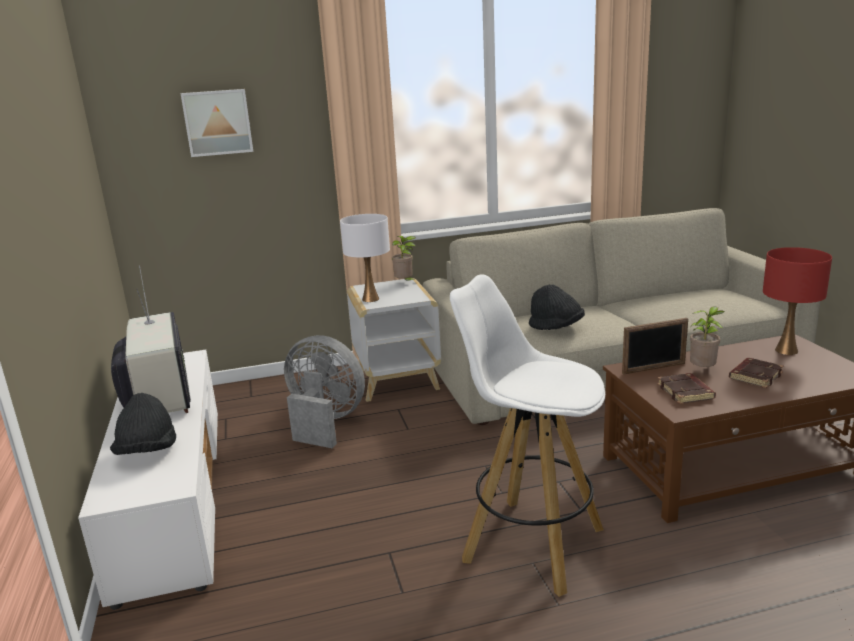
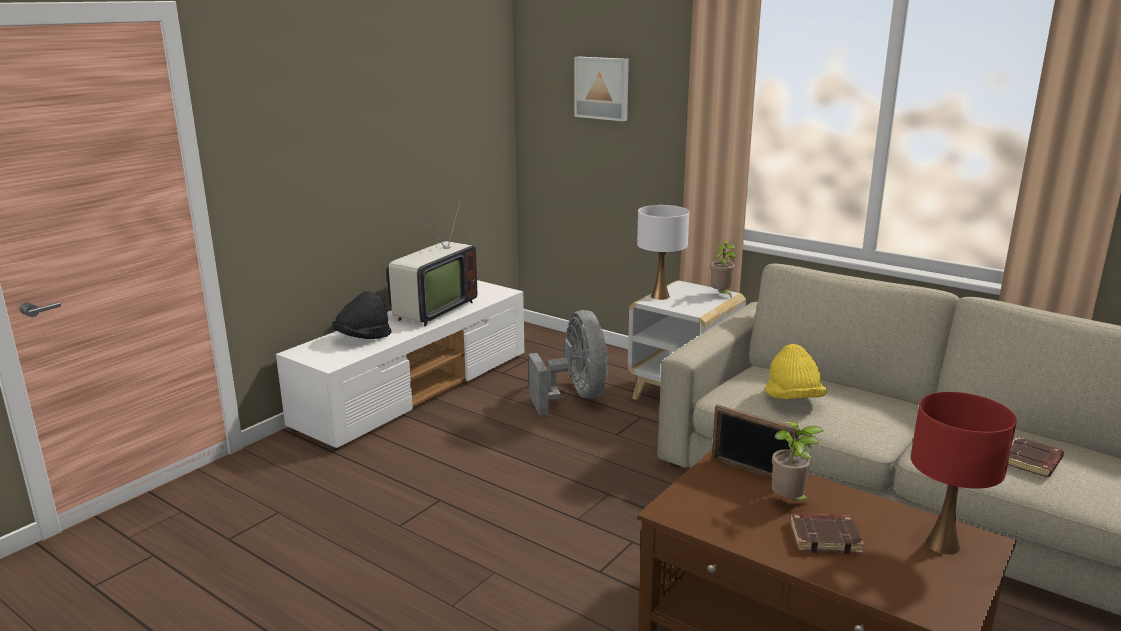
camera: 50 degrees right, 0 degrees up
(531, 544) = (519, 561): white stool -> none
(556, 328) = (793, 400): black hat -> yellow hat
(686, 392) = (717, 504): brown book -> brown book (1033, 462)

